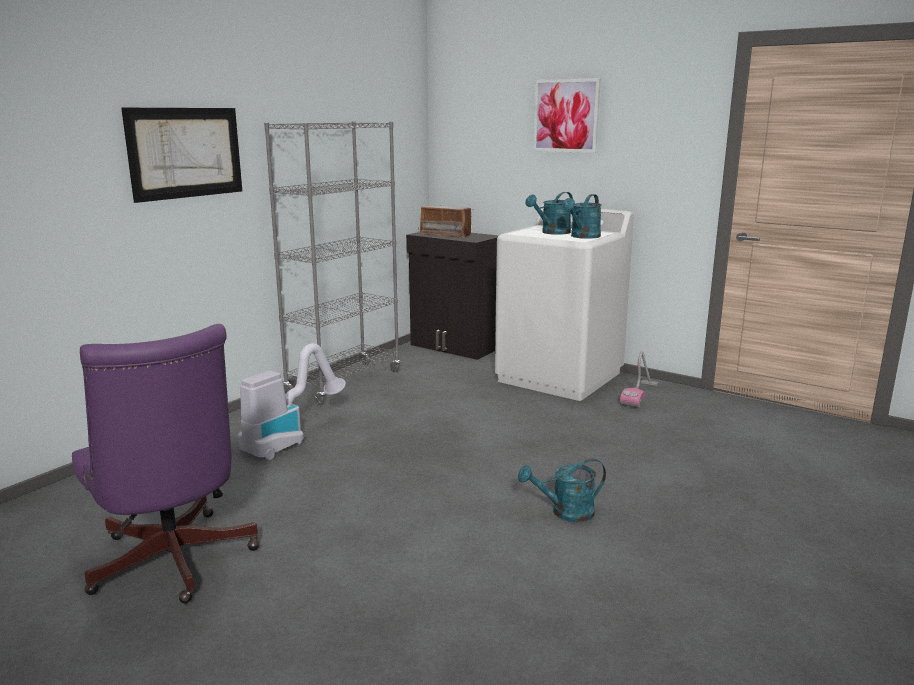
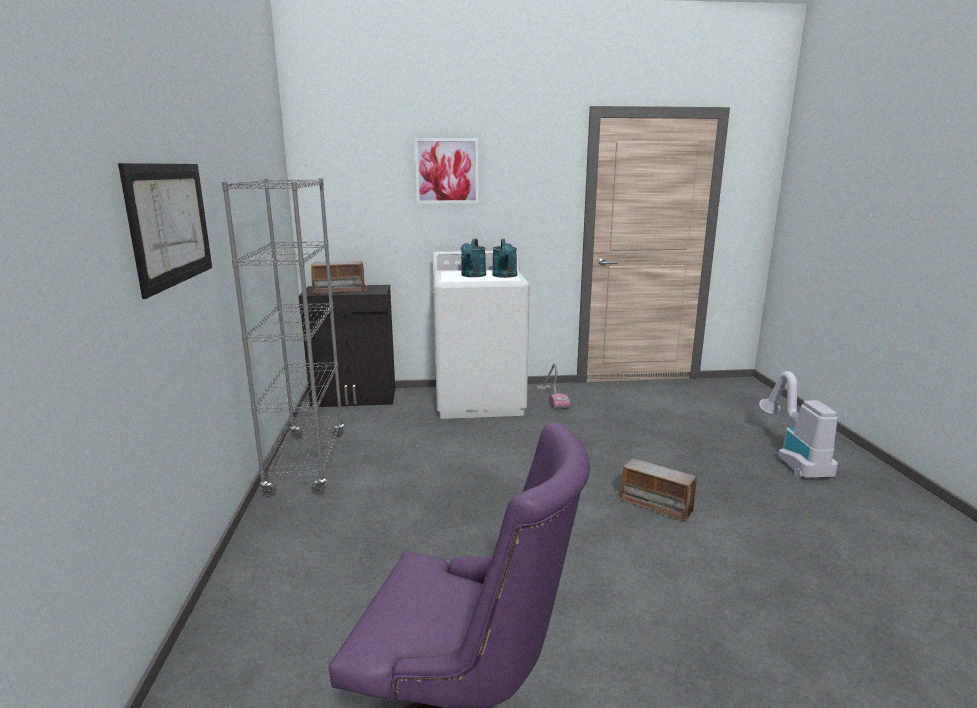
camera: 40 degrees left, 0 degrees up
(290, 439) = (349, 540): vacuum cleaner -> vacuum cleaner (793, 458)
(565, 512) = (656, 505): turquoise watering can -> radio

